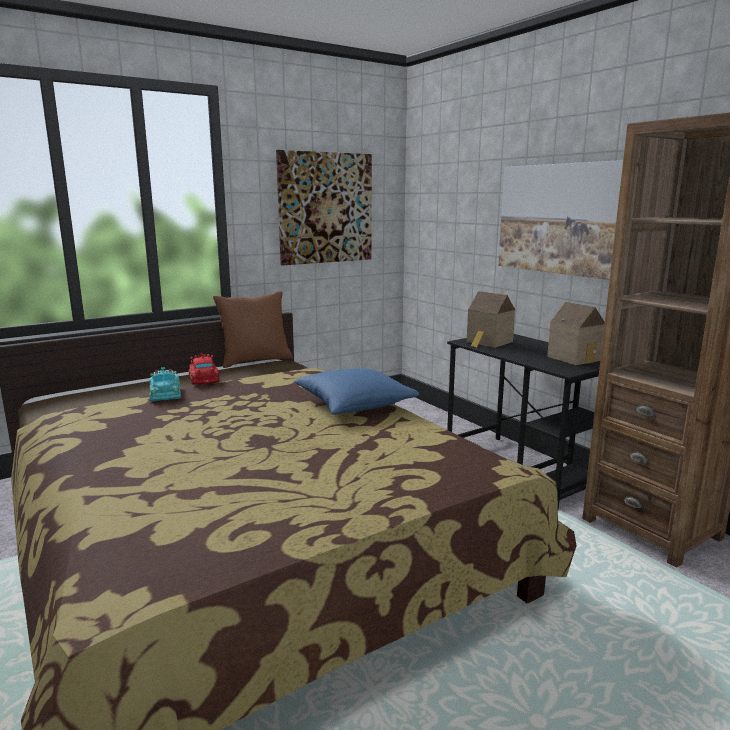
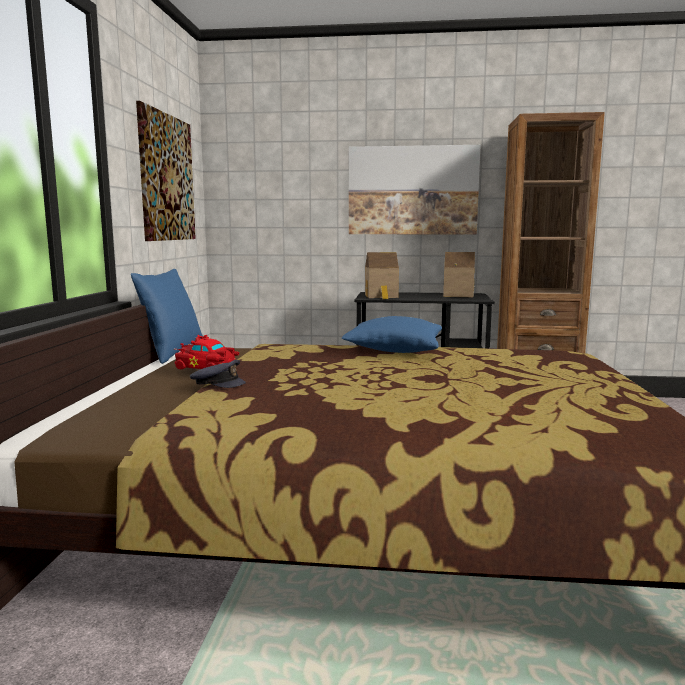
camera: 50 degrees left, 5 degrees down
(166, 394) = (218, 383): turquoise toy car -> grey cap
(255, 361) = (172, 353): brown pillow -> blue pillow

